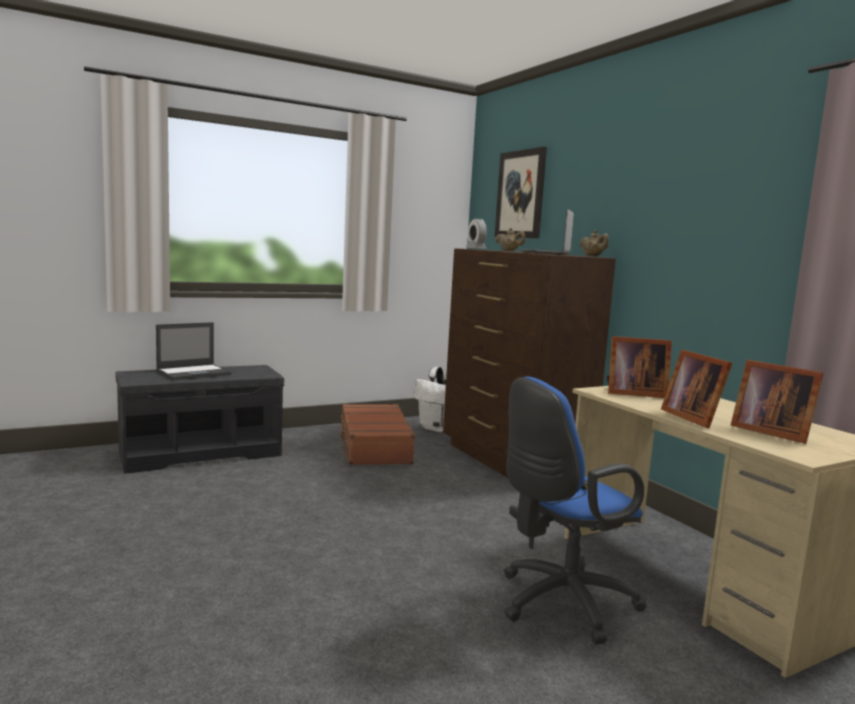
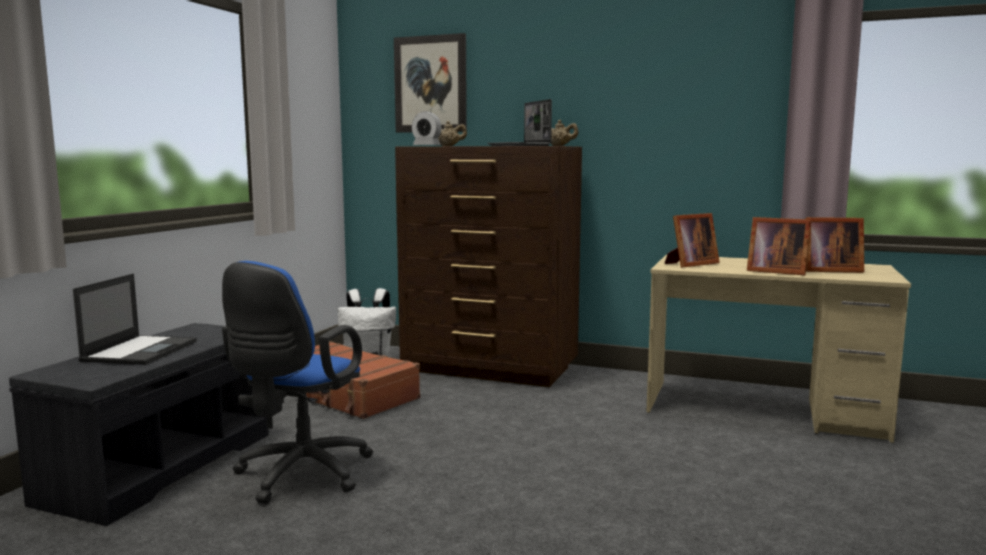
camera: 40 degrees left, 0 degrees up
(559, 603) = (734, 456): blue office chair -> blue office chair (299, 476)

